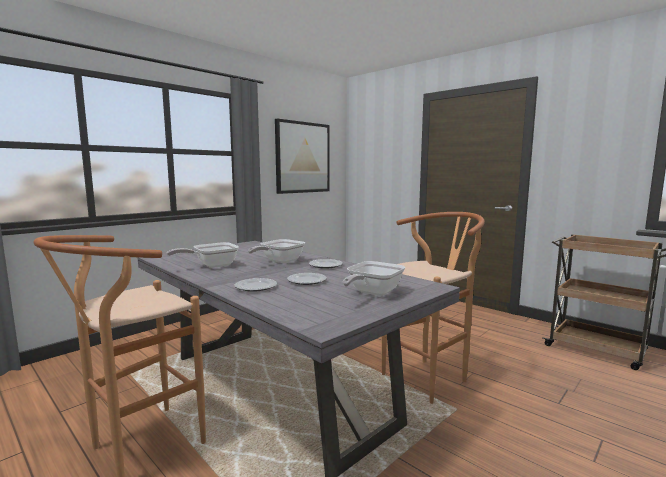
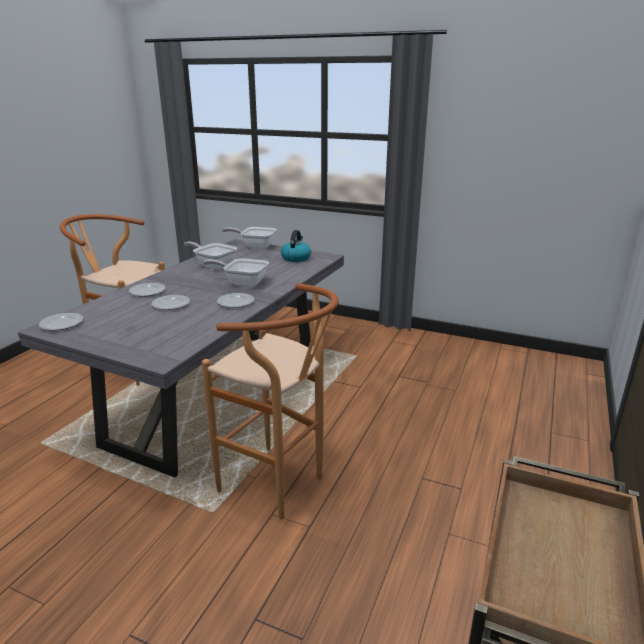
camera: 70 degrees right, 15 degrees up
(241, 248) = (296, 258): none -> kettle
(302, 157) = (529, 146): picture -> none
(315, 320) = (61, 324): none -> plate
(372, 293) = (134, 334): frying pan -> frying pan (255, 246)

